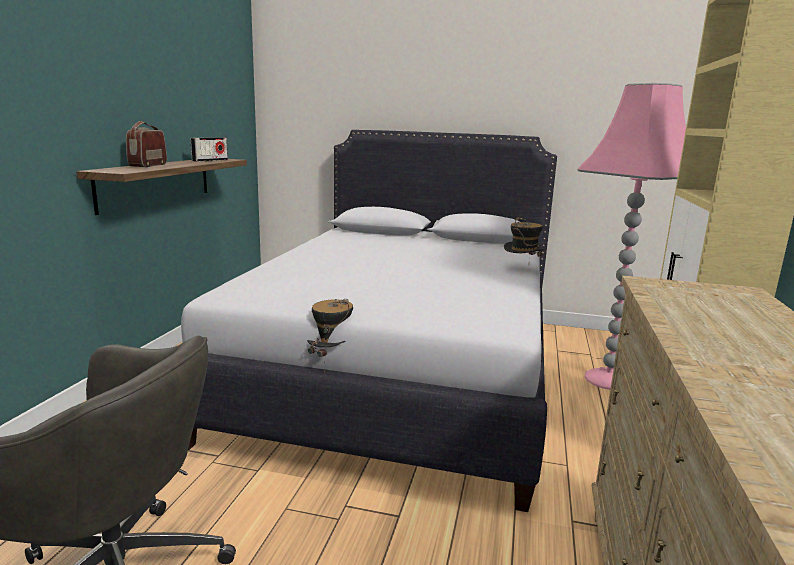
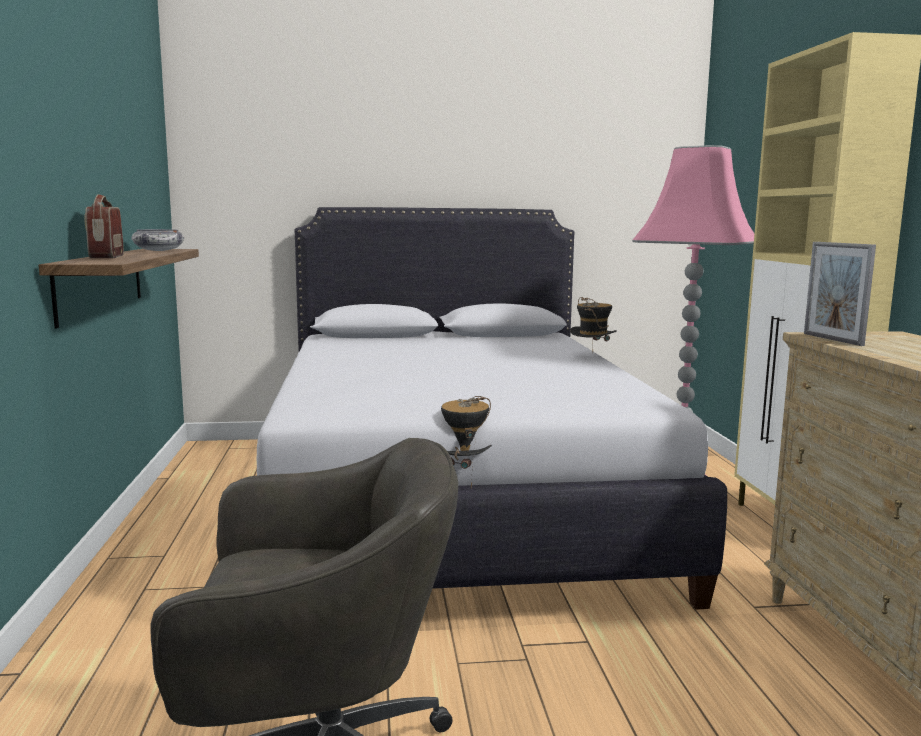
camera: 20 degrees left, 5 degrees down
(210, 160) = (158, 250): radio -> bowl
(654, 290) = (832, 339): none -> picture frame

